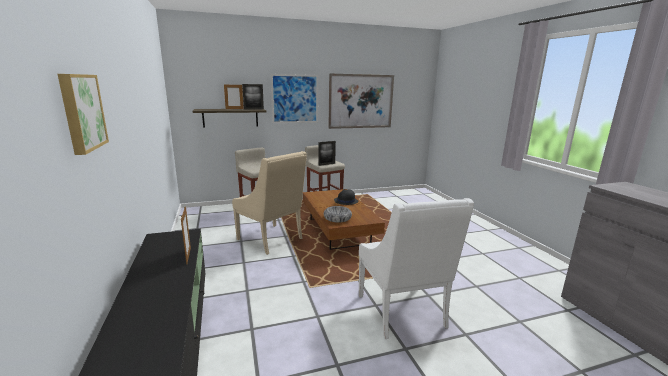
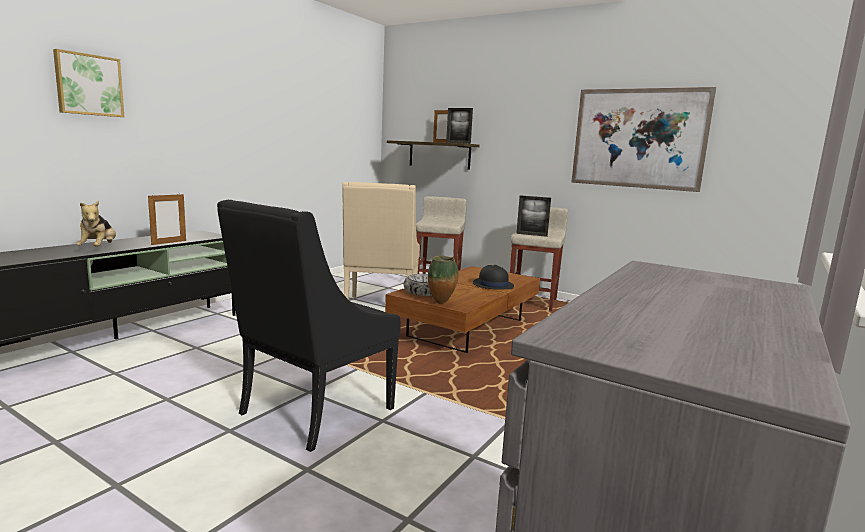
camera: 50 degrees right, 5 degrees down
(166, 291) = (99, 248): none -> plush toy
(295, 99) = (523, 131): picture -> none
(364, 222) = (441, 303): none -> vase
(403, 312) = (312, 412): white armchair -> black armchair

